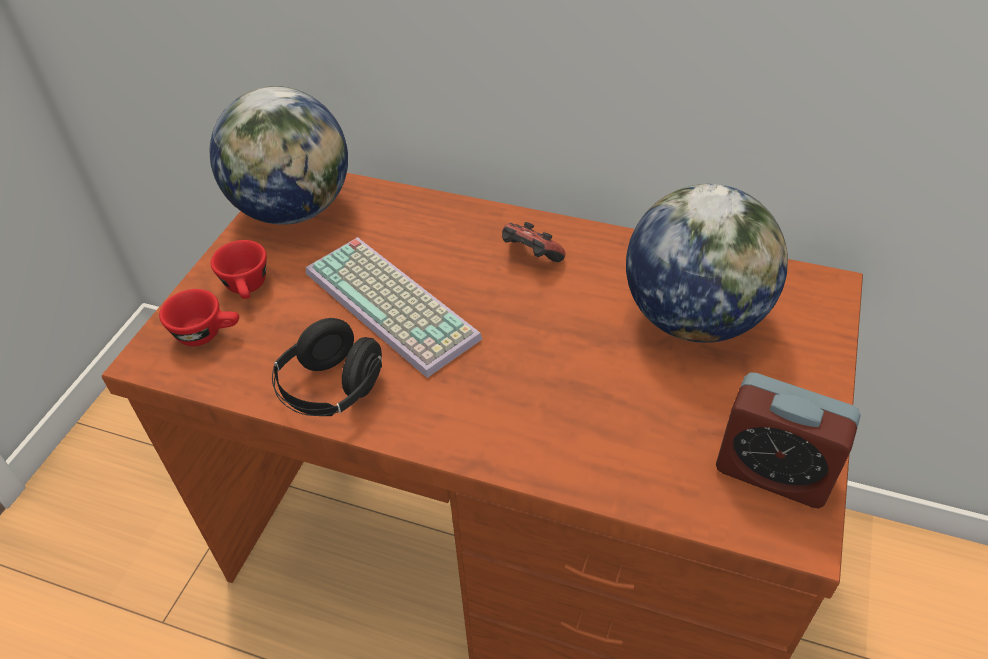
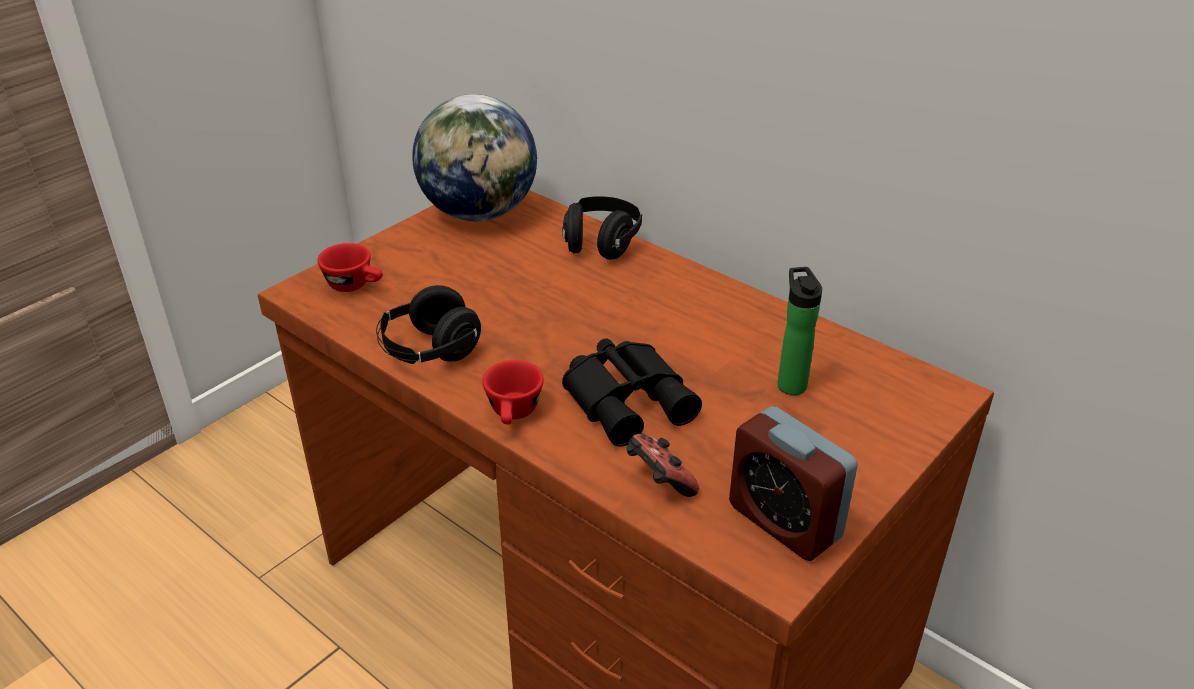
camera: 20 degrees right, 10 degrees down
(248, 288) = (406, 261): red cup -> red cup (514, 414)
(395, 304) = (521, 303): keyboard -> none
(435, 213) = (601, 243): none -> black headphones
(530, 257) = (665, 298): game controller -> game controller (658, 481)
(560, 383) = (629, 399): none -> black binoculars
(693, 318) = (790, 383): globe -> bottle

